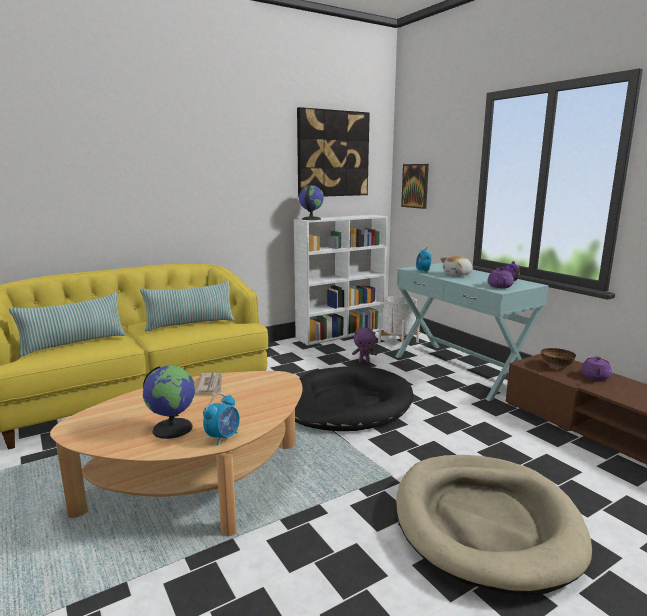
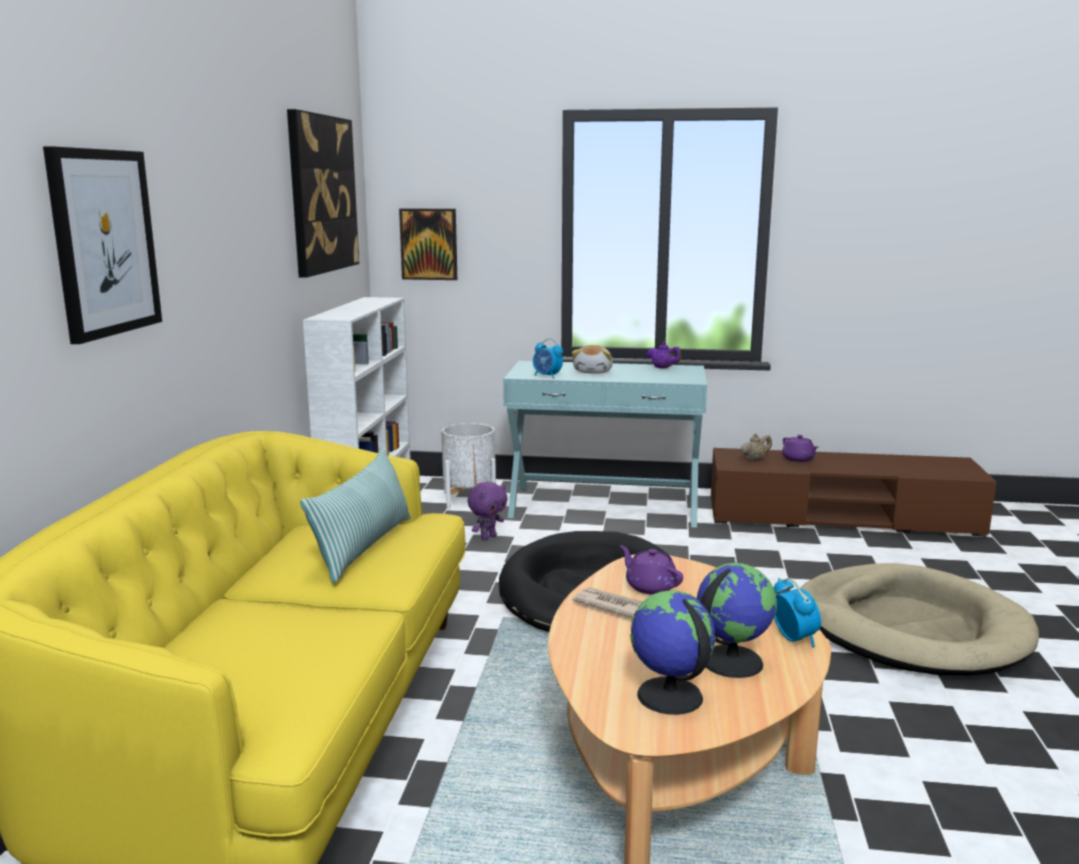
camera: 50 degrees left, 0 degrees up
(74, 343) = (276, 652): pillow -> none
(122, 167) = (104, 243): none -> picture
(310, 219) = (335, 316): globe -> globe (669, 696)
(499, 286) = (676, 376): purple teapot -> purple teapot (650, 586)
(556, 366) = (754, 459): bowl -> beige teapot

